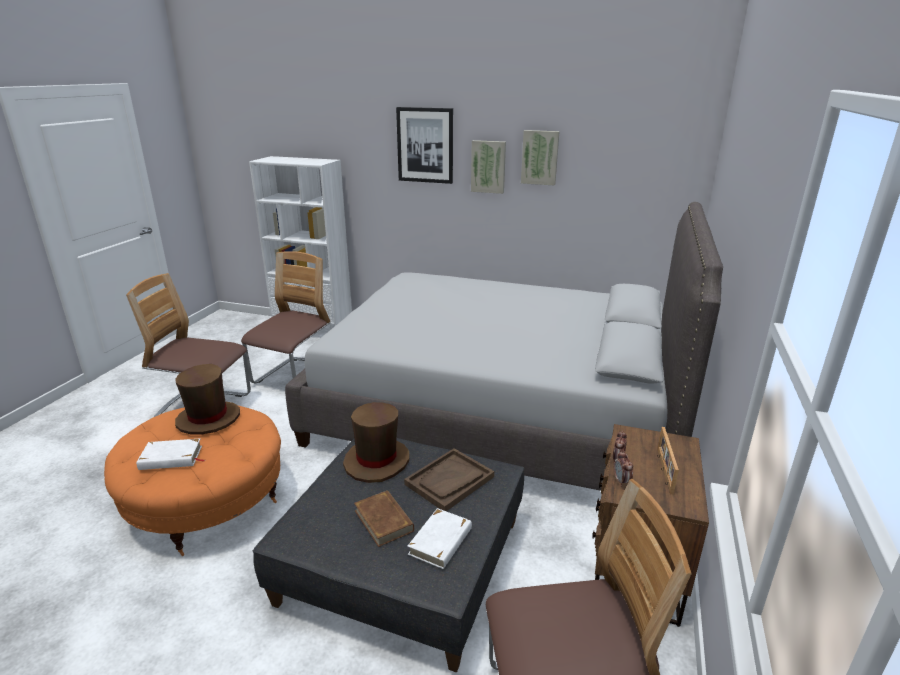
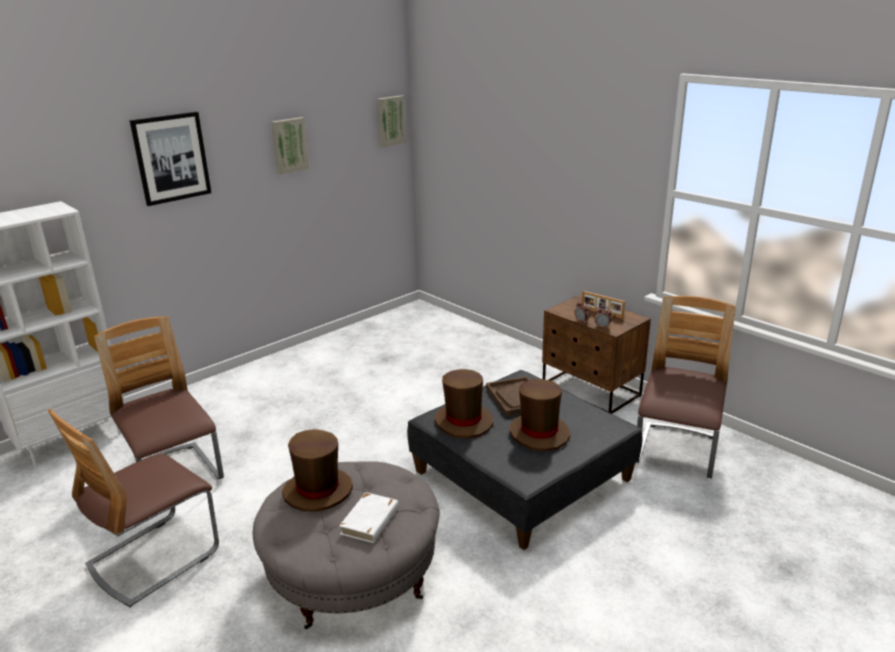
camera: 60 degrees left, 0 degrees up
(207, 502) = (353, 574): orange ottoman -> grey ottoman
(384, 520) = (539, 433): brown book -> brown hat
(441, 541) = (577, 416): white book -> none
(488, 166) = (243, 165): picture -> picture (390, 120)
(499, 412) = (385, 381): grey bed -> none

